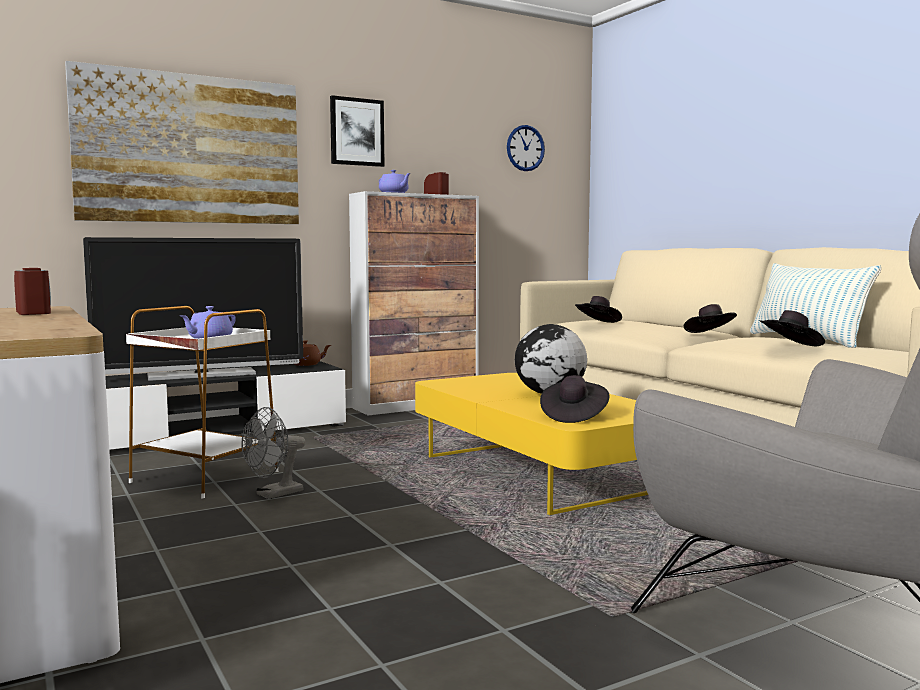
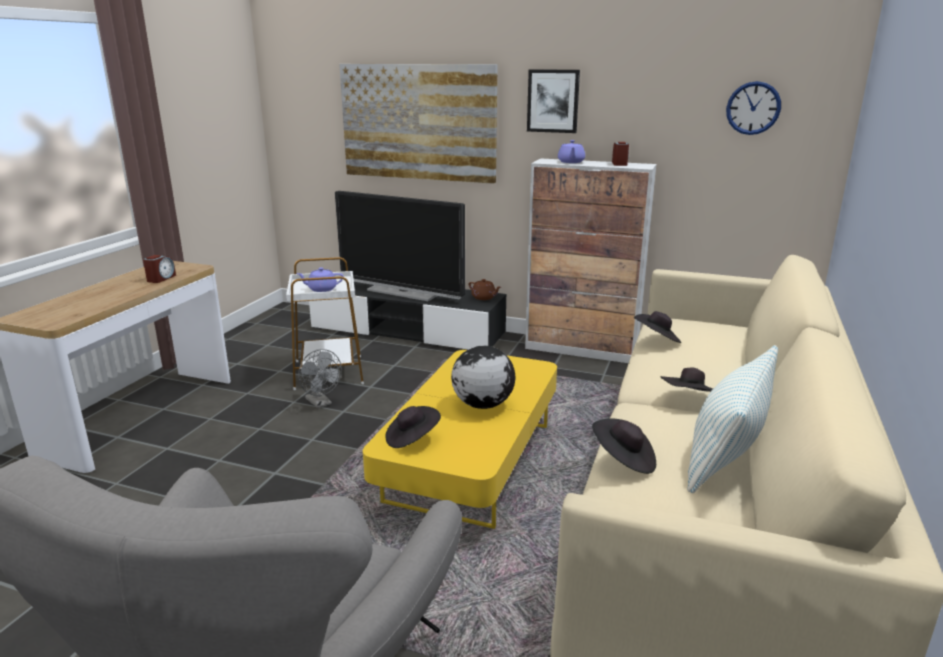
camera: 50 degrees right, 15 degrees up
(274, 494) = (321, 403): grey fan -> grey fan turned 135 degrees counterclockwise

